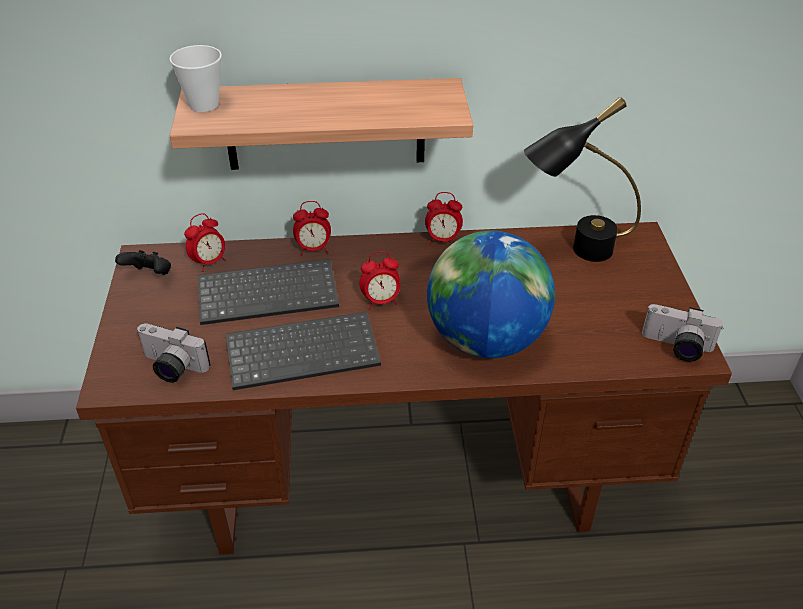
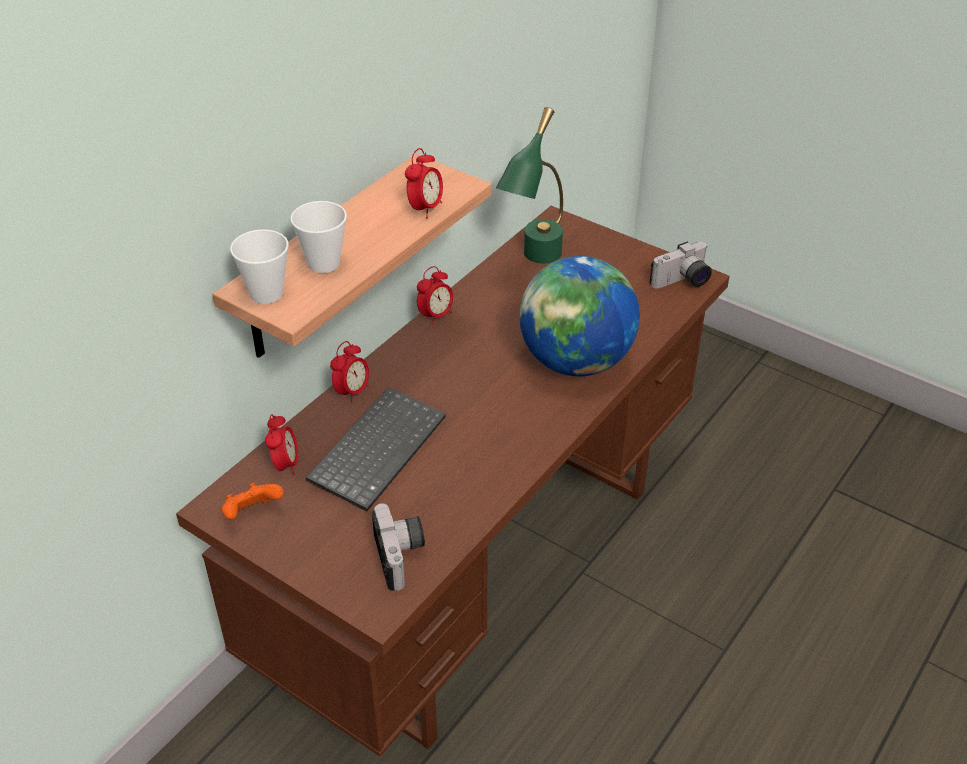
camera: 50 degrees left, 0 degrees up
(149, 275) = (252, 513): black game controller -> orange game controller
(171, 368) = (402, 556): camera -> camera turned 75 degrees counterclockwise
(267, 108) = (324, 263): none -> cup
(304, 351) = (475, 464): keyboard -> none
(381, 301) = (467, 390): alarm clock -> alarm clock (425, 208)
(574, 252) = (534, 262): black table lamp -> green table lamp

